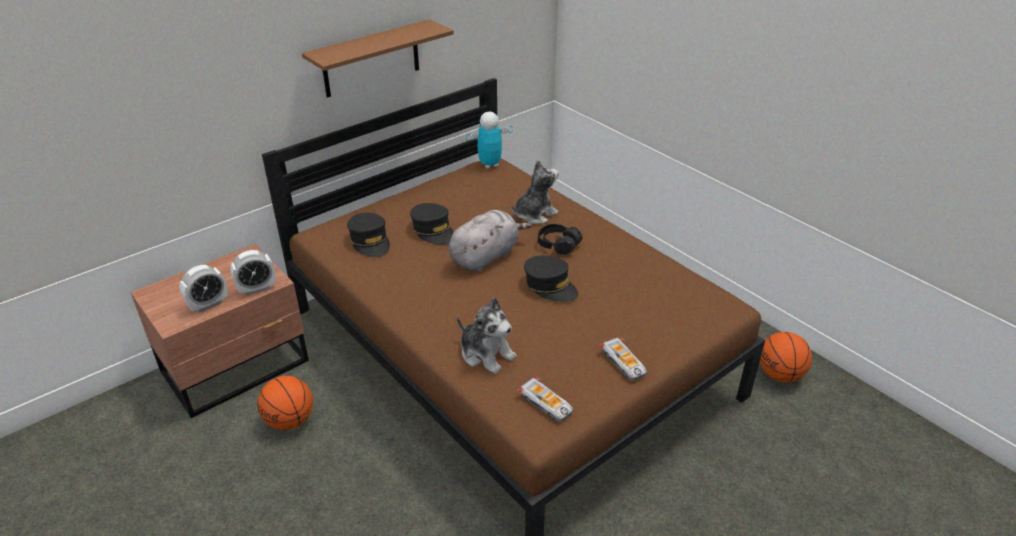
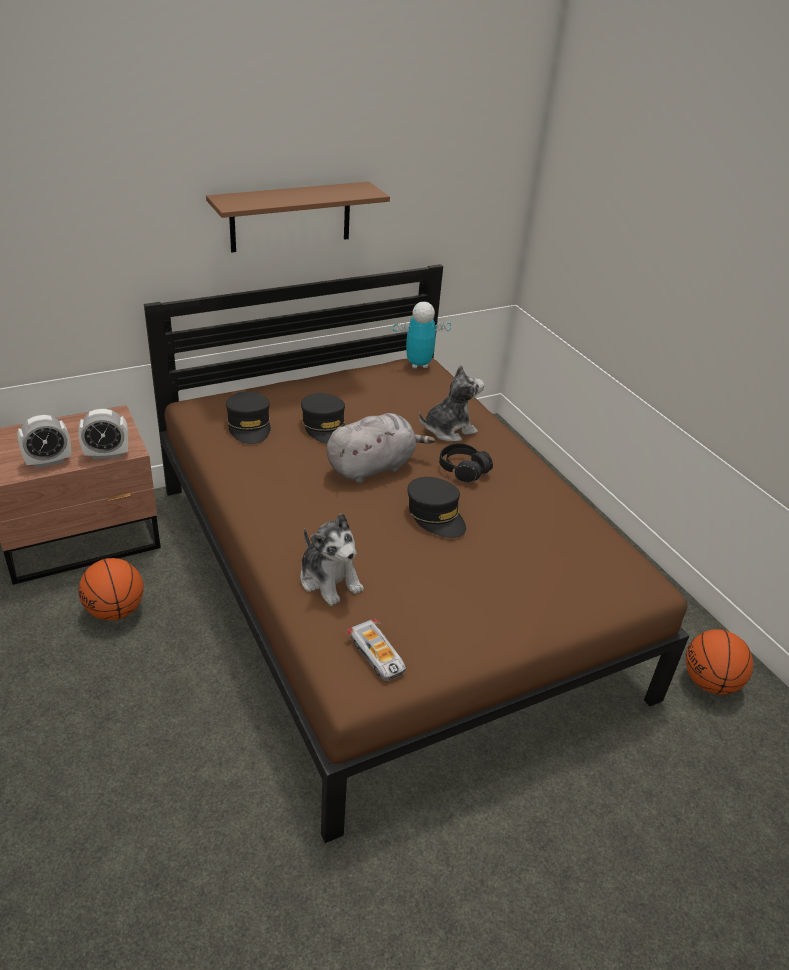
camera: 10 degrees right, 0 degrees up
(624, 363) = (490, 626): toy car -> none

